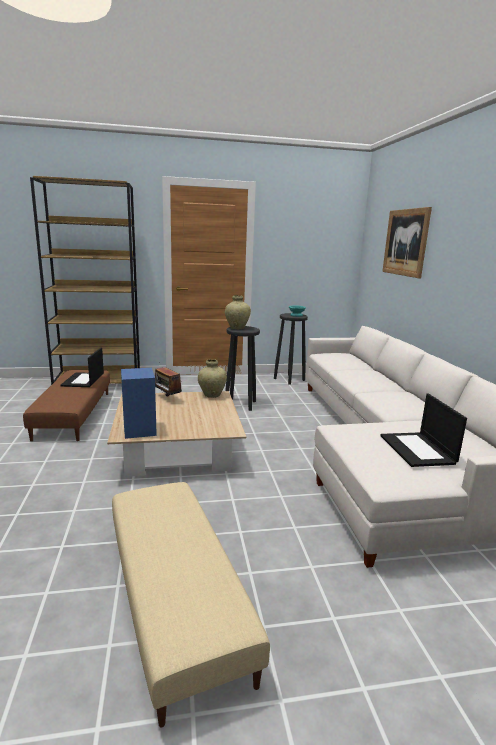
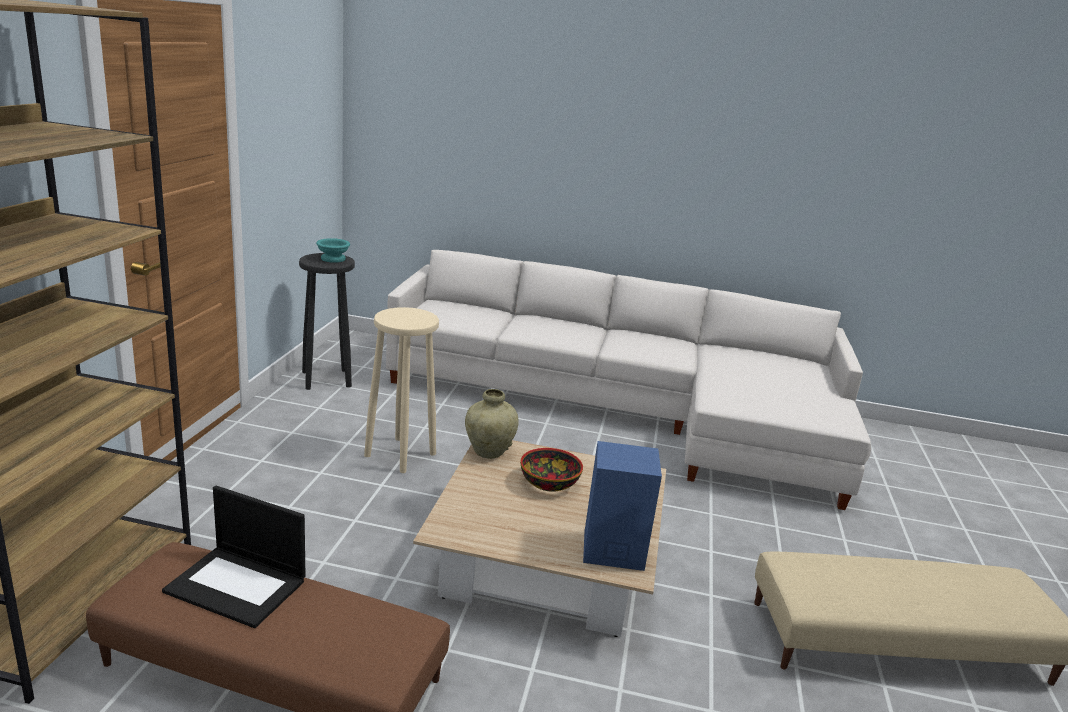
camera: 70 degrees left, 5 degrees up
(167, 398) = (479, 495): radio -> none
(194, 410) = (550, 483): none -> bowl
(237, 328) = (396, 319): beige vase -> none
(240, 404) = (401, 454): black stool -> beige stool
(405, 242) = (496, 116): picture -> none
(418, 450) = (789, 384): laptop -> none

